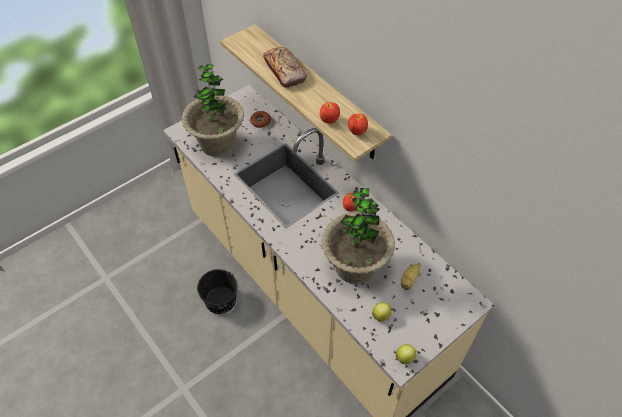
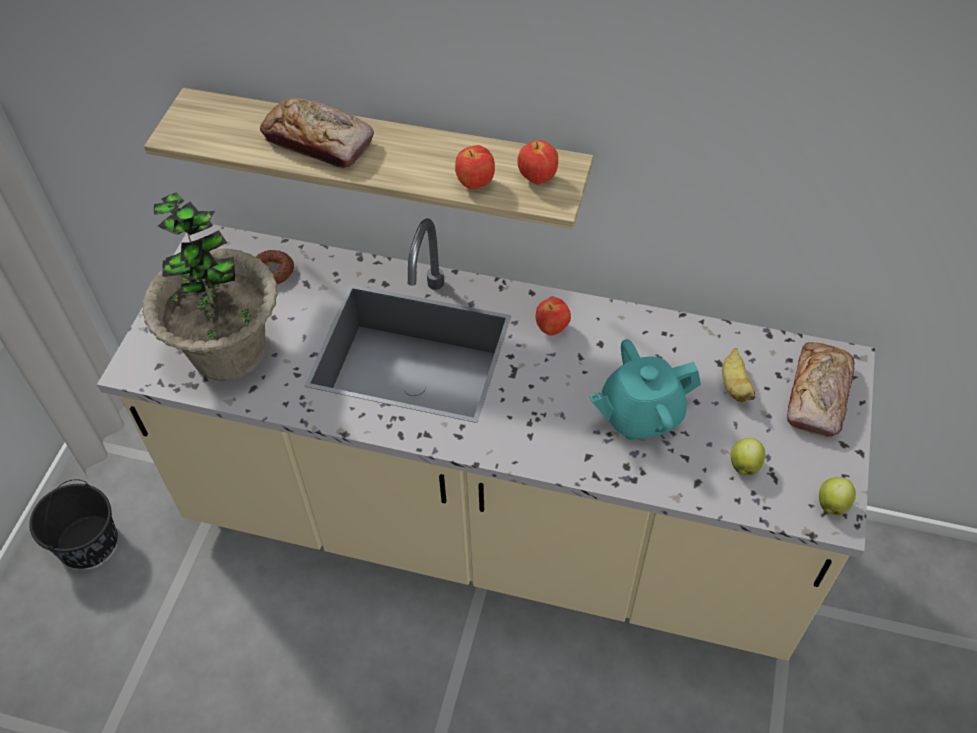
camera: 35 degrees left, 0 degrees up
(220, 300) = (353, 642): black bucket -> black bucket (87, 543)
(355, 266) = (640, 414): potted plant -> turquoise teapot
(444, 308) = (817, 395): none -> bread

